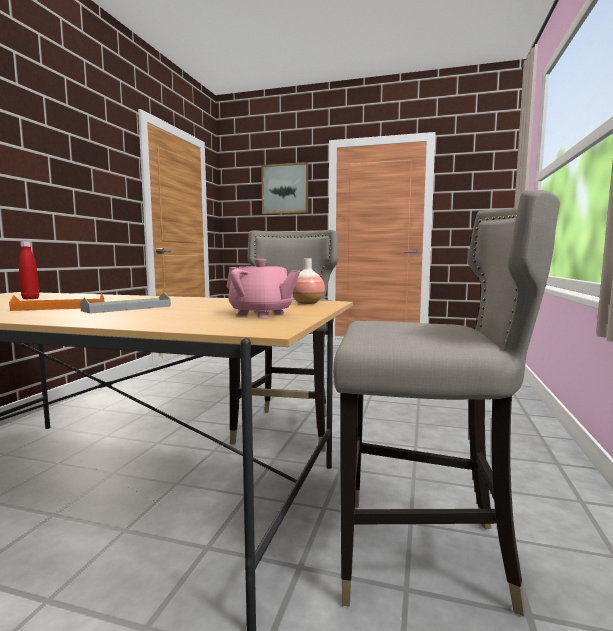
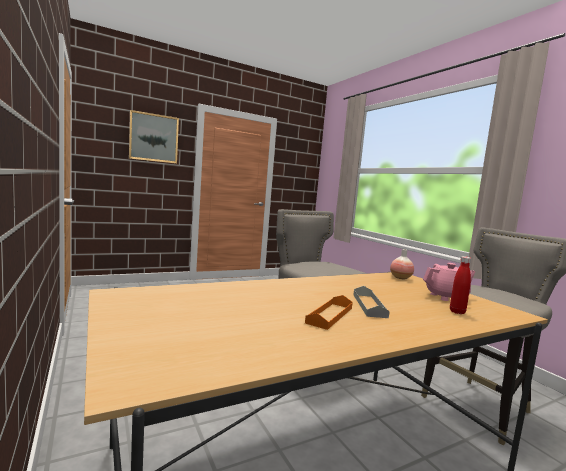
camera: 45 degrees left, 0 degrees up
(30, 298) = (211, 304): red bottle -> red bottle (457, 312)

